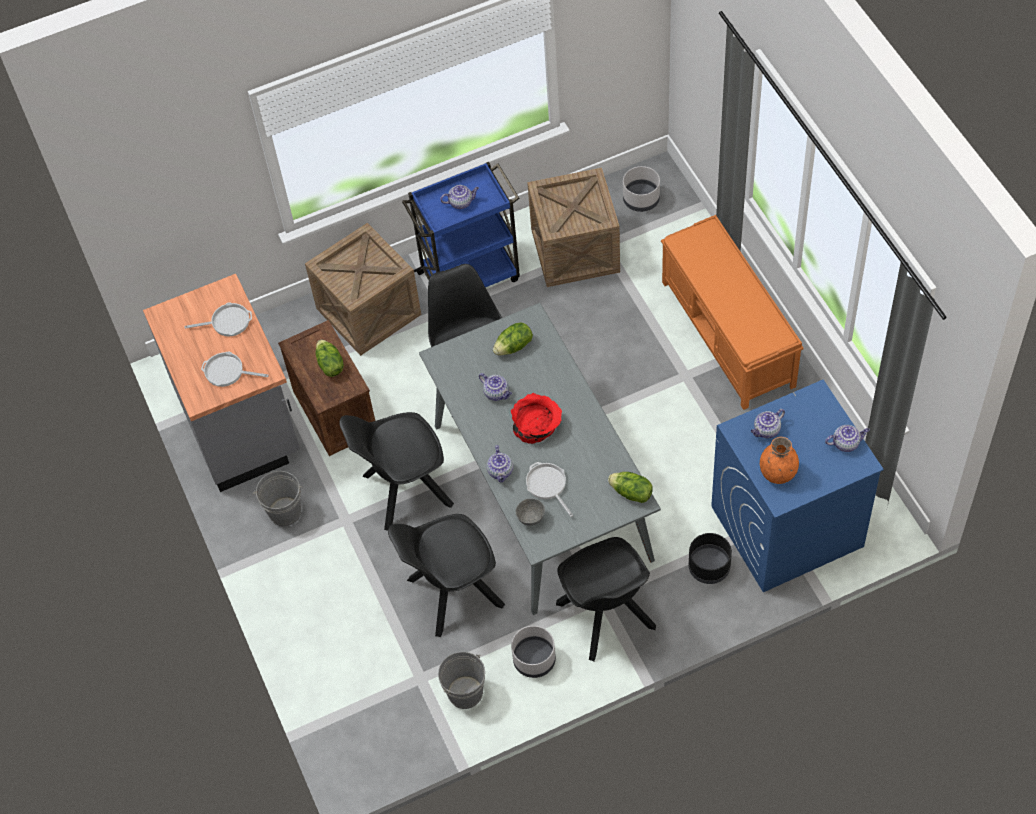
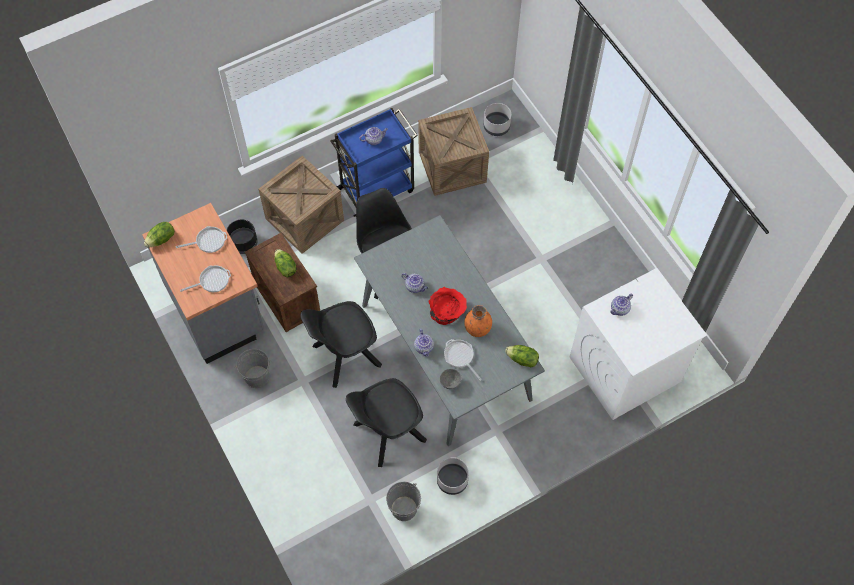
camera: 10 degrees left, 5 degrees up
(227, 372) = (212, 281): frying pan -> frying pan turned 150 degrees clockwise
(514, 347) = (424, 250): lettuce -> lettuce (161, 239)
(607, 618) = (502, 445): black chair -> none
(709, 567) = (572, 403): black planter -> black planter (243, 243)
(728, 334) = (569, 226): orange bench -> none
(777, 473) = (631, 341): orange vase -> orange vase (477, 328)
(786, 527) = (624, 370): blue washing machine -> white washing machine
(846, 443) = (678, 316): teapot -> none

